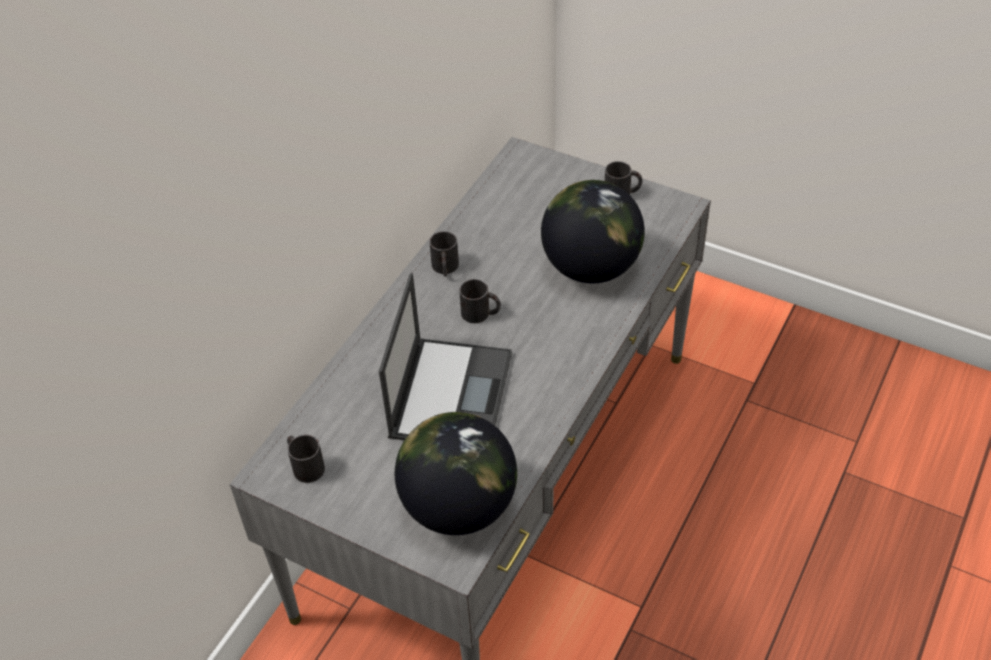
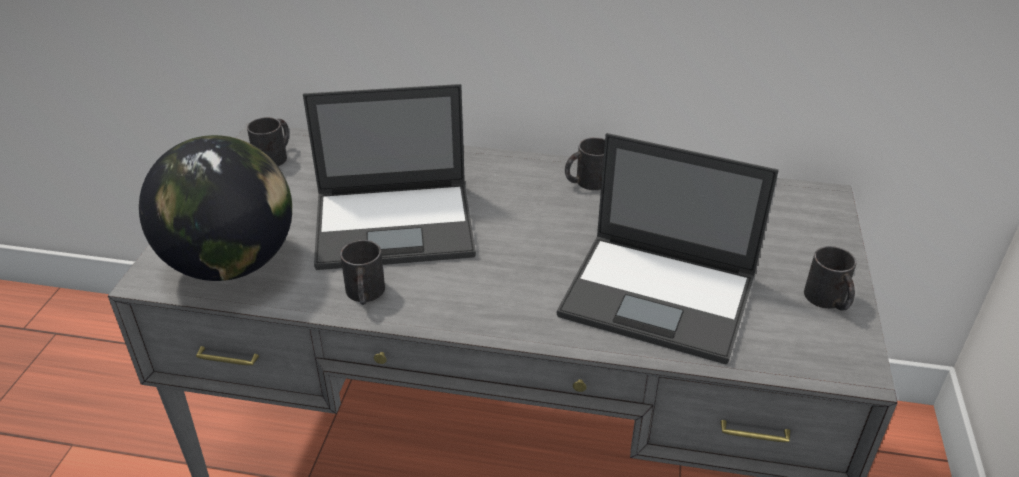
camera: 70 degrees right, 10 degrees down
(481, 313) = (528, 221): black mug -> black mug (365, 294)
(591, 267) = (660, 296): globe -> laptop

